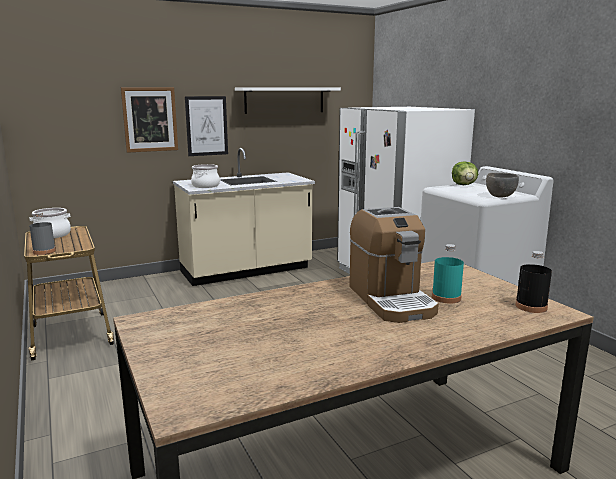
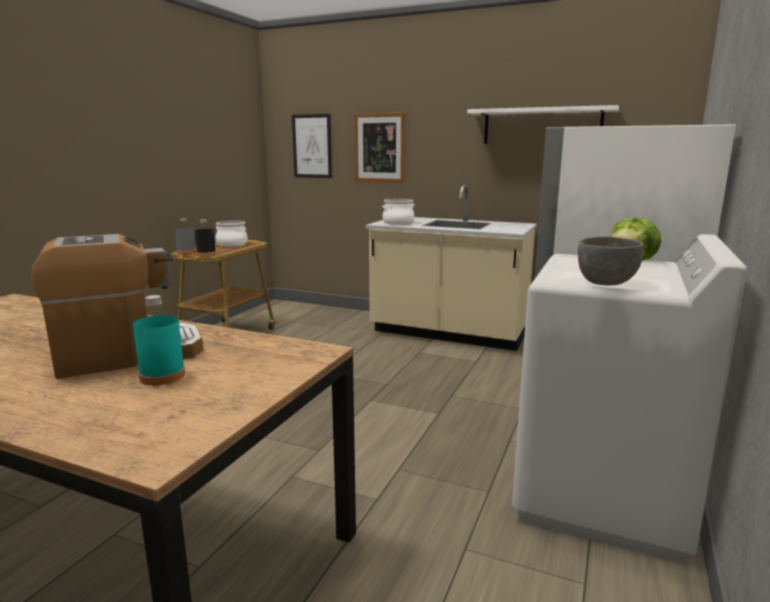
camera: 50 degrees right, 0 degrees up
(206, 126) = (437, 157): picture -> picture (312, 146)
(391, 300) = (128, 354): coffee machine -> coffee machine turned 150 degrees counterclockwise
(531, 306) = (167, 431): black bottle -> black bottle (206, 254)

